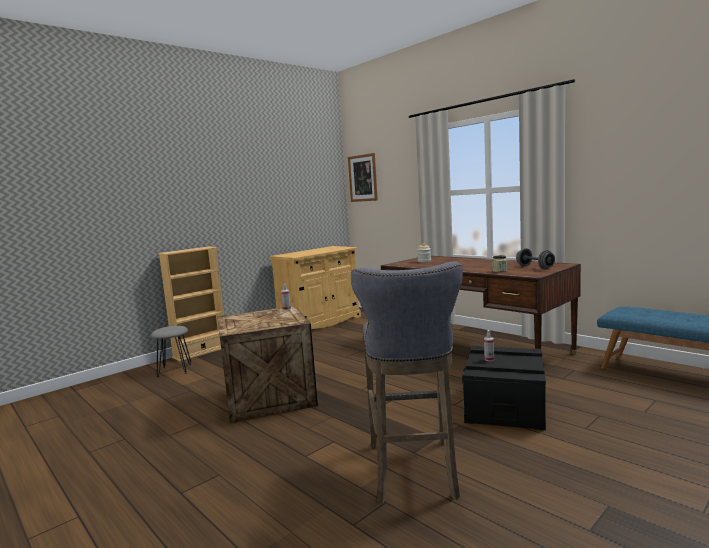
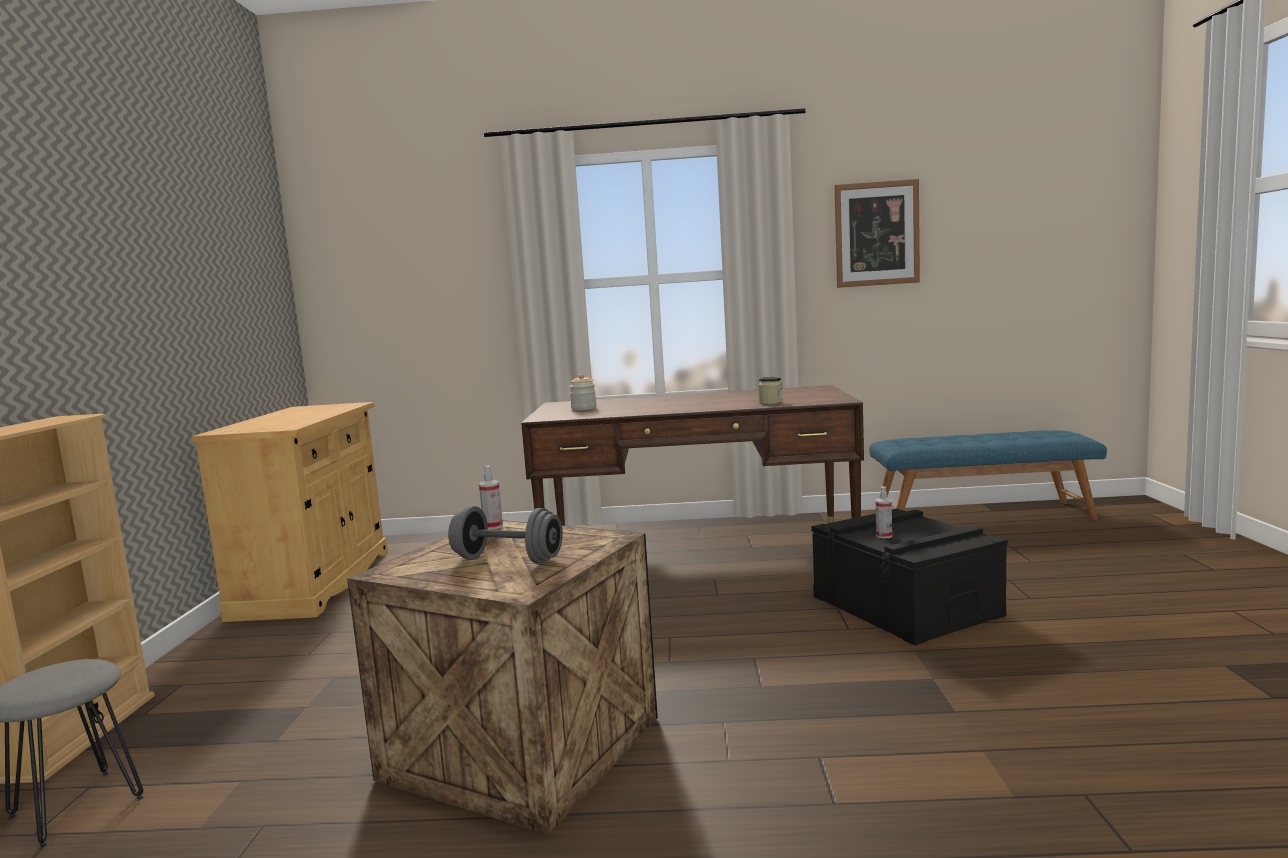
camera: 45 degrees left, 0 degrees up
(363, 178) = (347, 256): picture -> picture (876, 234)
(413, 473) = (1018, 737): grey stool -> none
(535, 267) = (798, 394): grey dumbbell -> grey dumbbell (508, 560)

